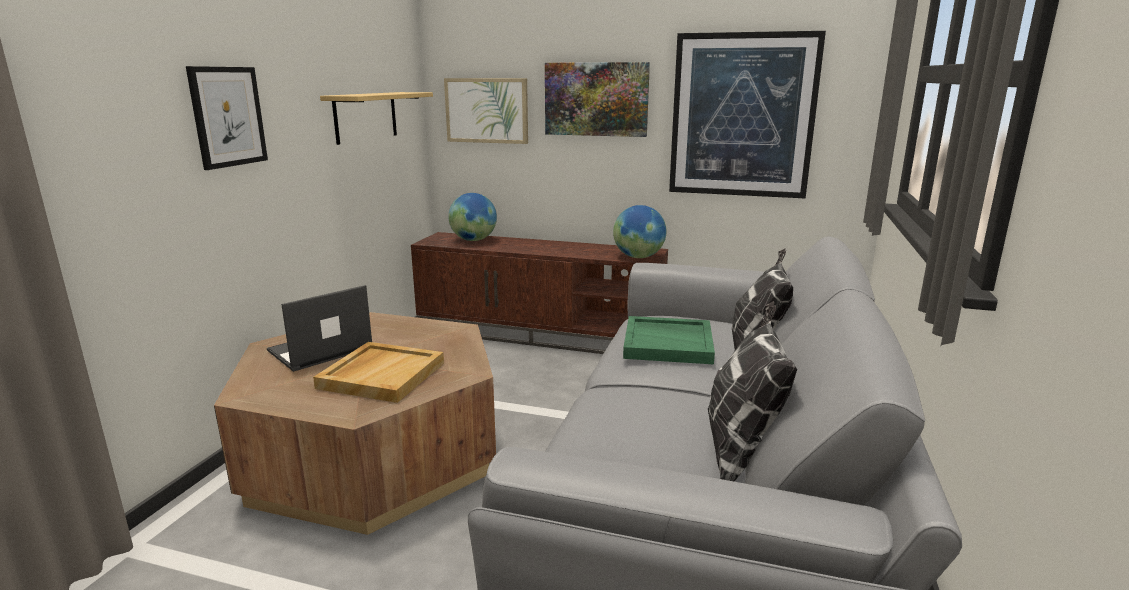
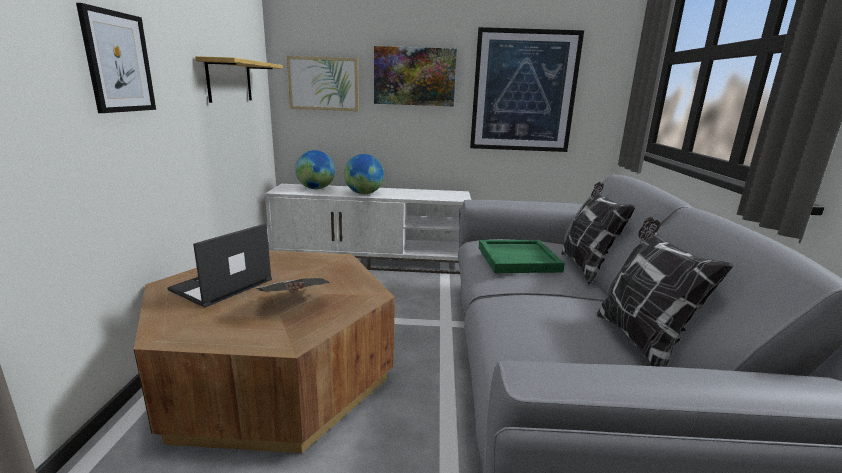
camera: 15 degrees left, 0 degrees up
(381, 375) = (294, 303): beige tray -> newspaper
(540, 334) = (372, 261): brown tv stand -> white tv stand
(638, 257) = (453, 197): globe -> globe (364, 193)

